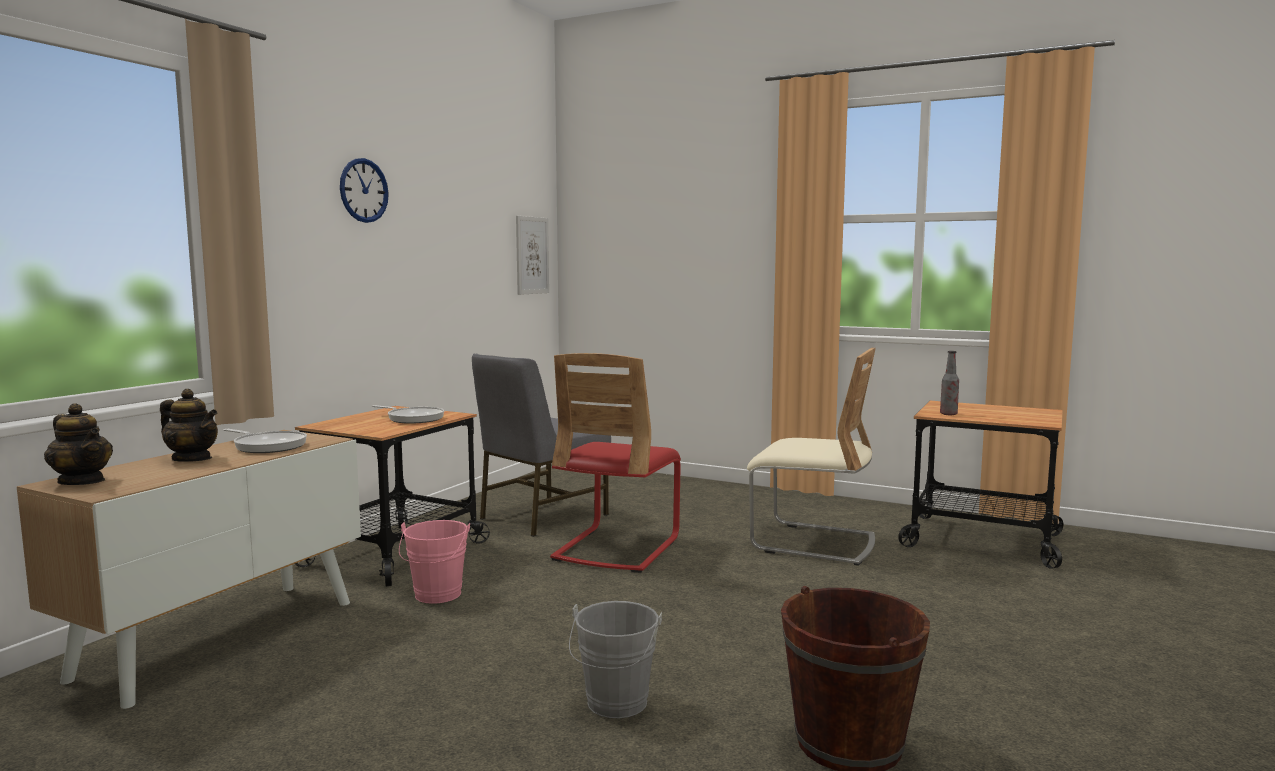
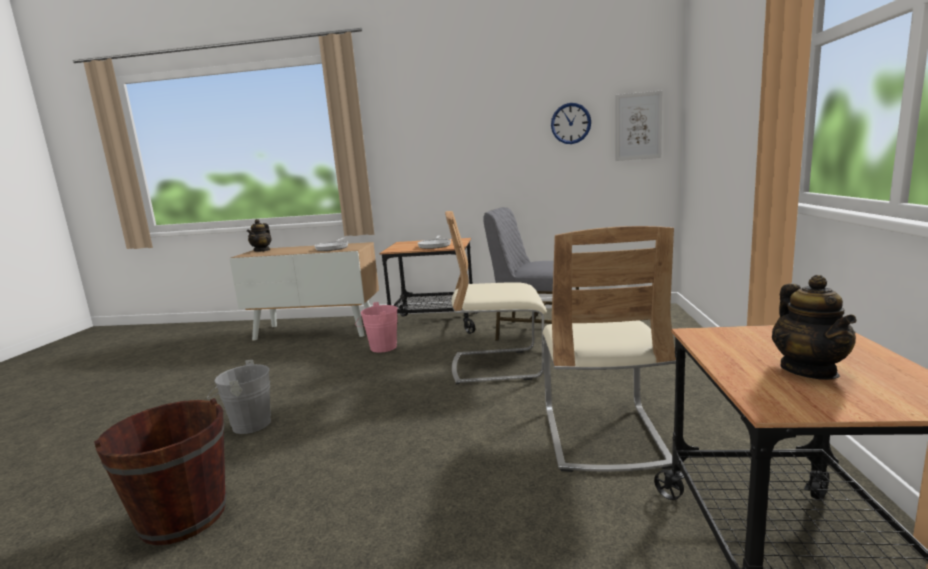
camera: 70 degrees right, 5 degrees up
(192, 459) = (303, 248): teapot -> teapot (809, 370)
(363, 190) = (450, 101): wall clock -> wall clock (570, 123)
(617, 548) = (497, 366): red chair -> beige chair
(948, 414) = (723, 341): bottle -> none

